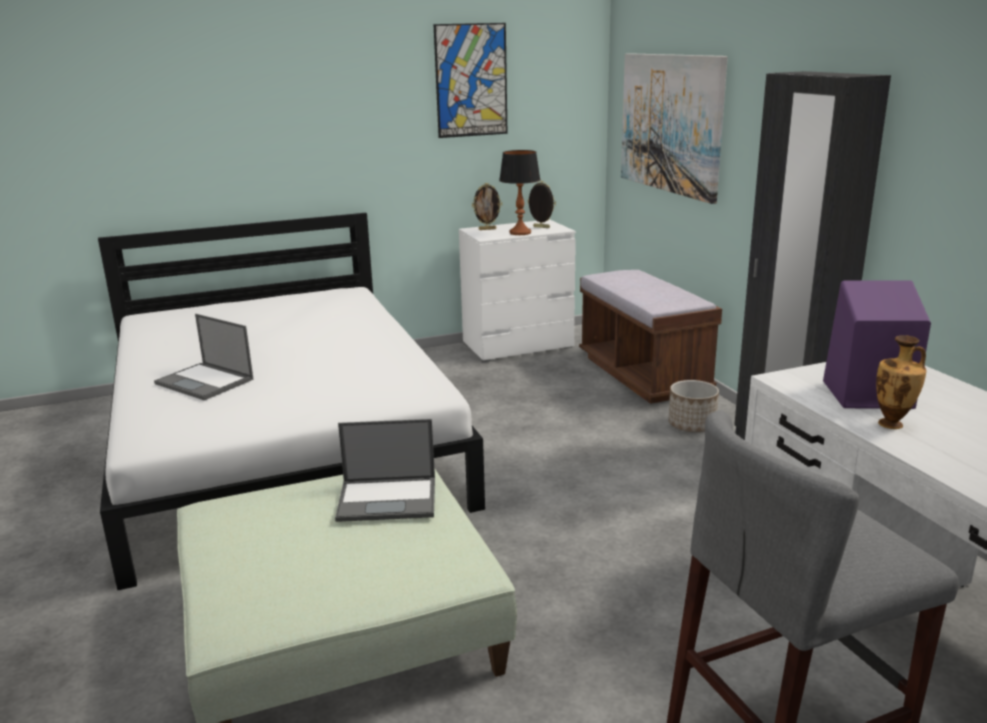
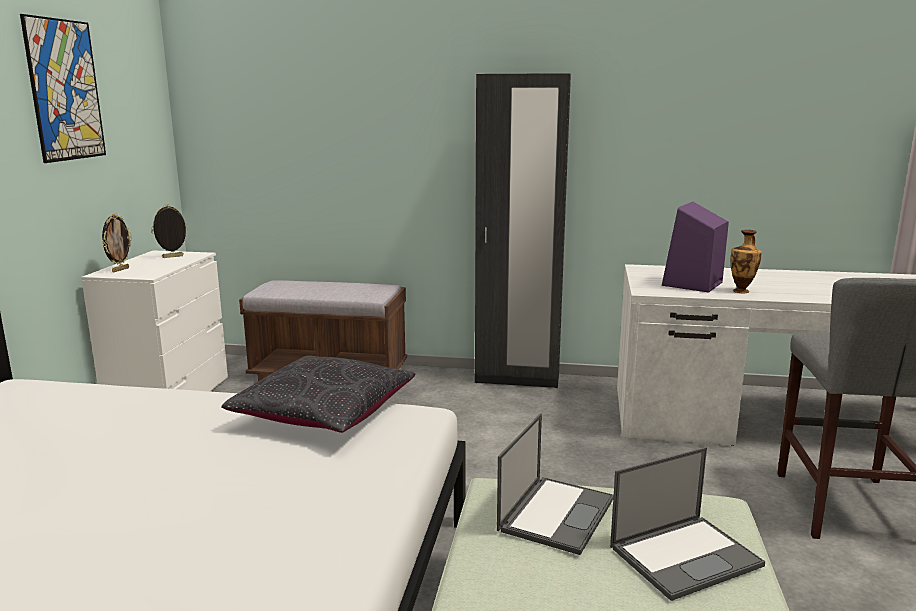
camera: 60 degrees left, 5 degrees down
(205, 382) = (147, 543): laptop -> laptop (686, 555)
(403, 368) = (324, 413): none -> black pillow
(520, 233) = (168, 265): table lamp -> none
(670, 123) = (295, 132): picture -> none
(691, 425) = (439, 389): planter -> none

